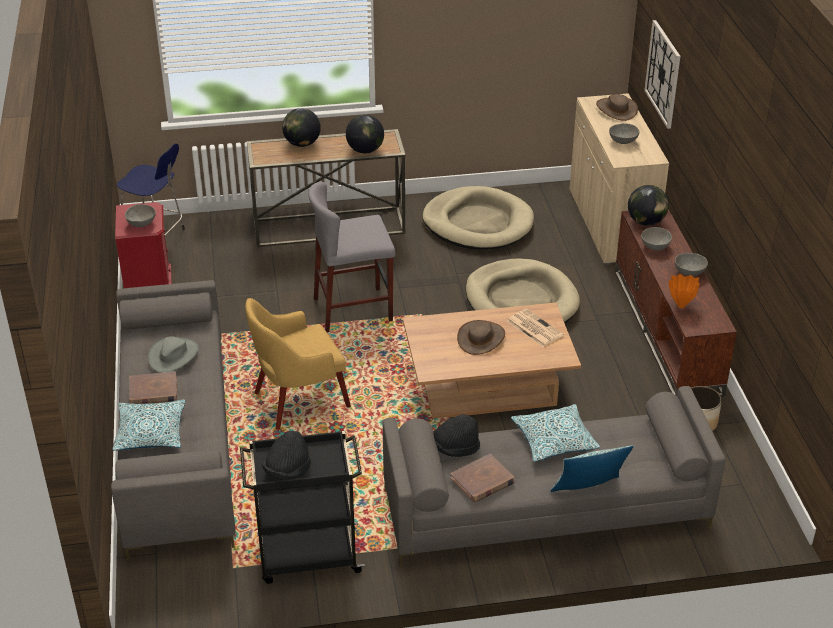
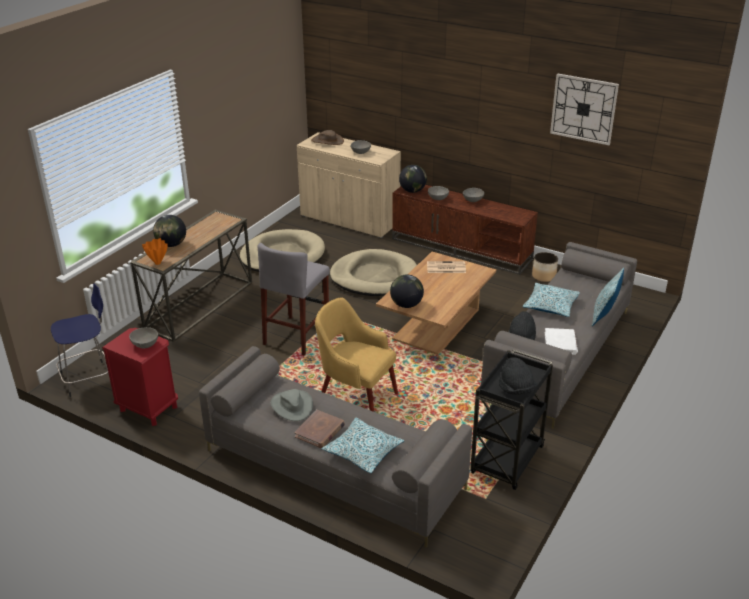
camera: 50 degrees left, 5 degrees down
(298, 400) = (355, 397): yellow armchair -> yellow armchair turned 105 degrees clockwise
(365, 150) = (219, 228): globe -> globe (406, 305)
(481, 338) = (432, 287): brown hat -> none
(482, 481) = (560, 343): brown book -> white book
(663, 73) = (366, 98): wall clock -> wall clock (583, 109)
(680, 306) = (497, 215): orange vase -> orange vase (157, 263)

